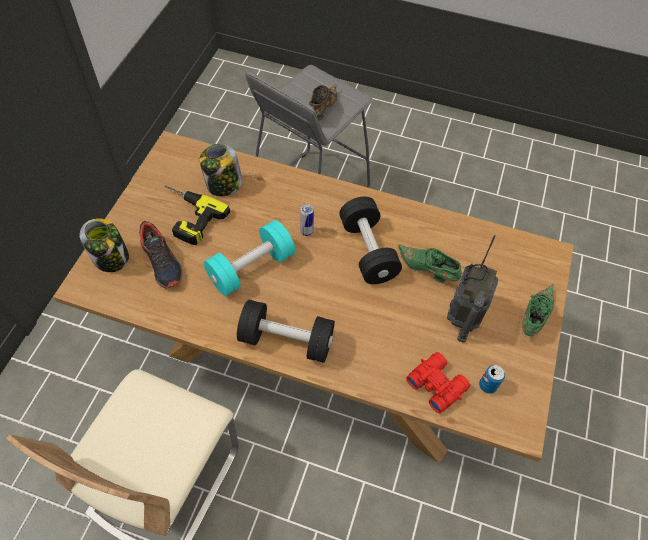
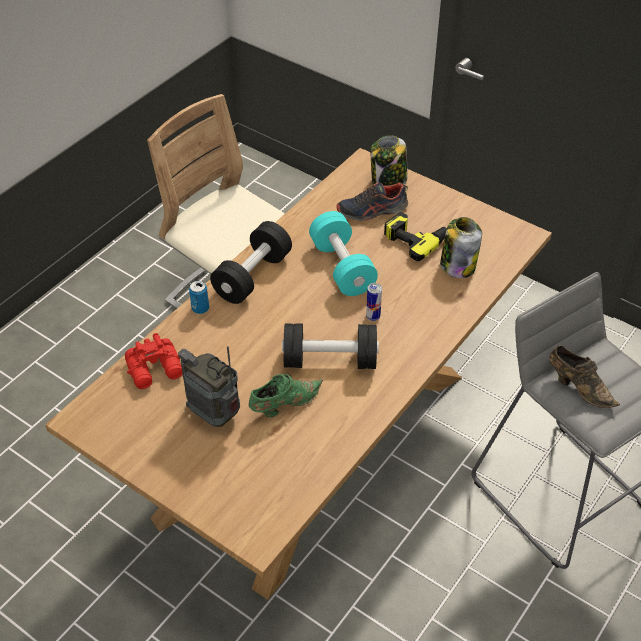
camera: 110 degrees right, 10 degrees down
(487, 385) = (133, 409): can -> can (200, 308)
(533, 318) = (184, 480): green shoe -> none

